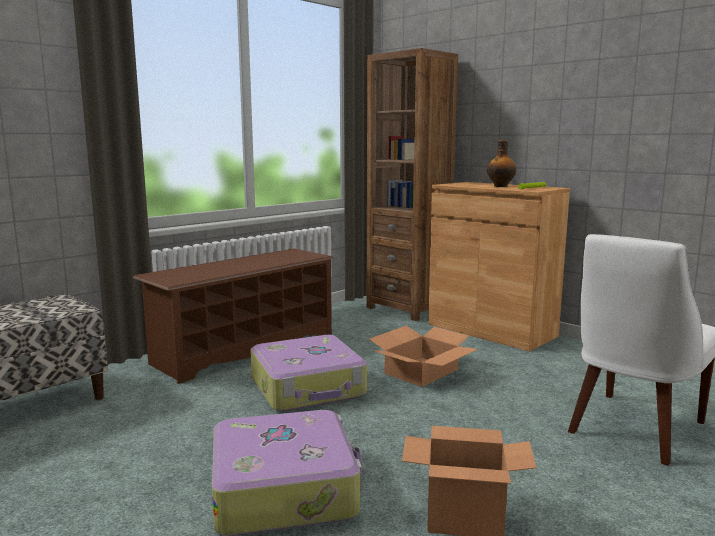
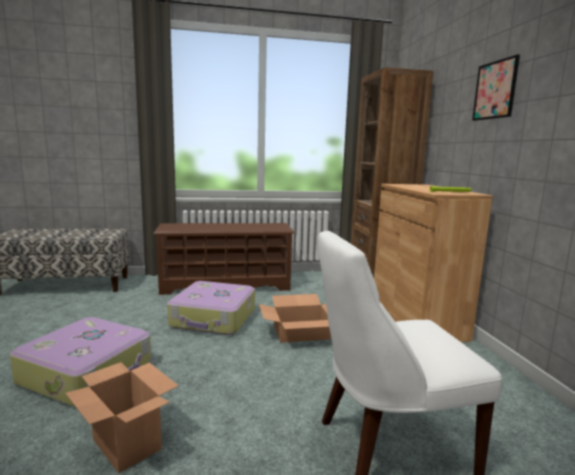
camera: 35 degrees right, 0 degrees up
(501, 186) = (429, 188): bottle -> none
(555, 84) = (495, 90): none -> picture

